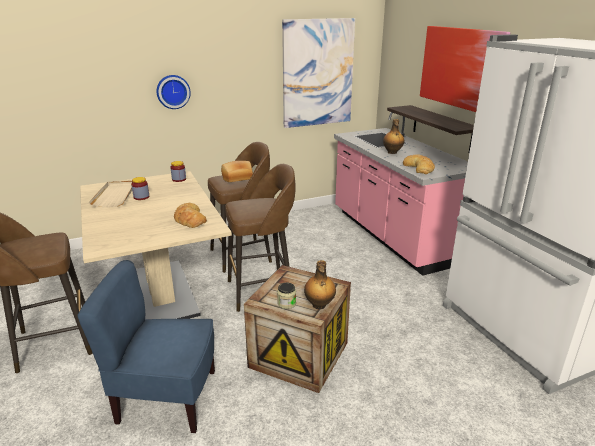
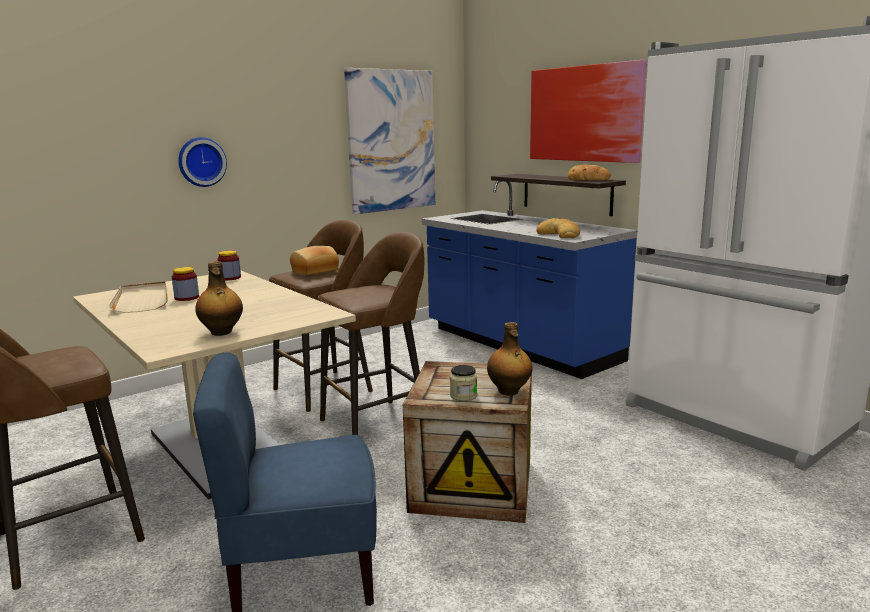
camera: 15 degrees left, 10 degrees down
(189, 219) = (283, 310): bread -> bread (587, 179)
(392, 152) = (513, 226): bottle -> bottle (221, 332)
(392, 236) = (519, 345): pink counter -> blue counter

